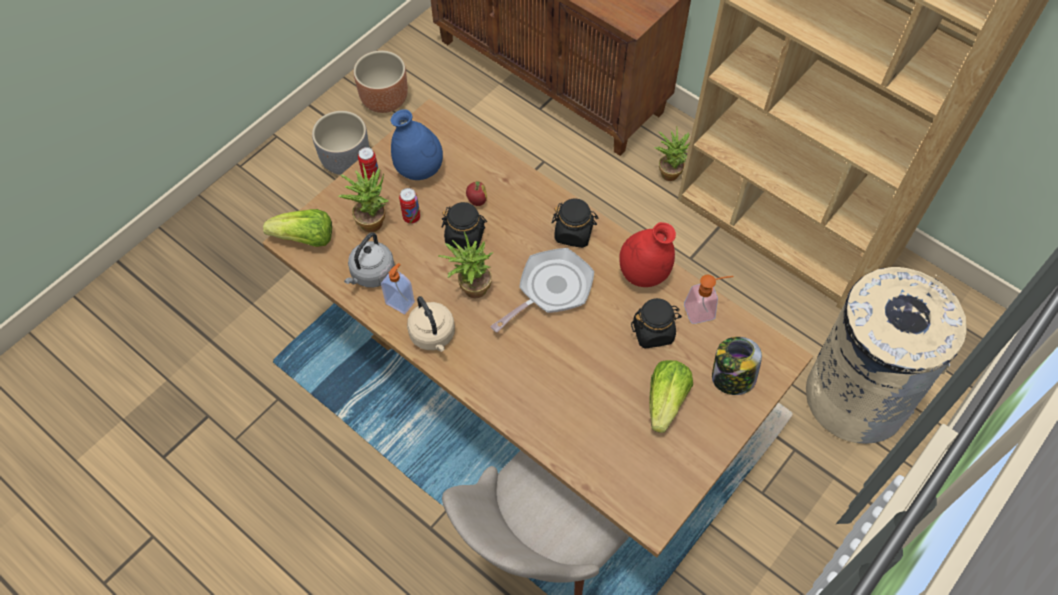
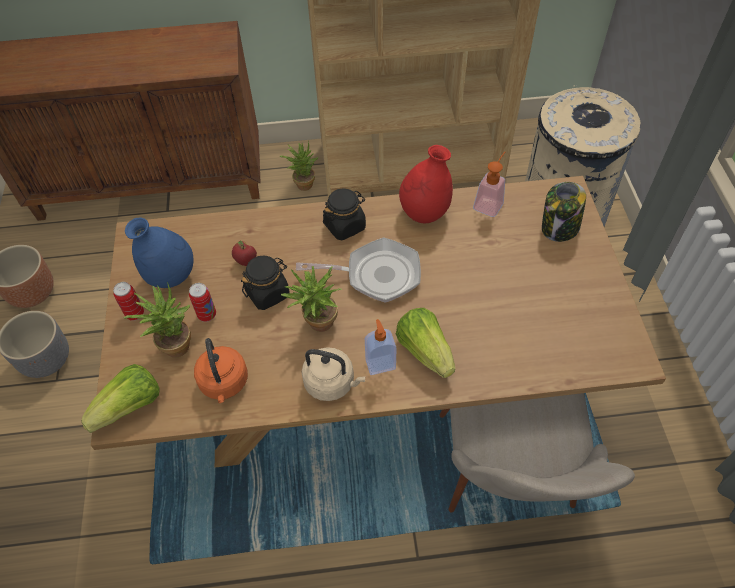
camera: 45 degrees left, 5 degrees down
(371, 274) = (224, 384): grey kettle -> orange kettle
(400, 302) = (275, 382): soap dispenser -> soap dispenser (380, 363)
(551, 289) = (376, 275): frying pan -> frying pan turned 90 degrees clockwise
(653, 332) = (477, 243): black jar -> none
(666, 401) = (542, 278): lettuce -> lettuce (425, 351)

